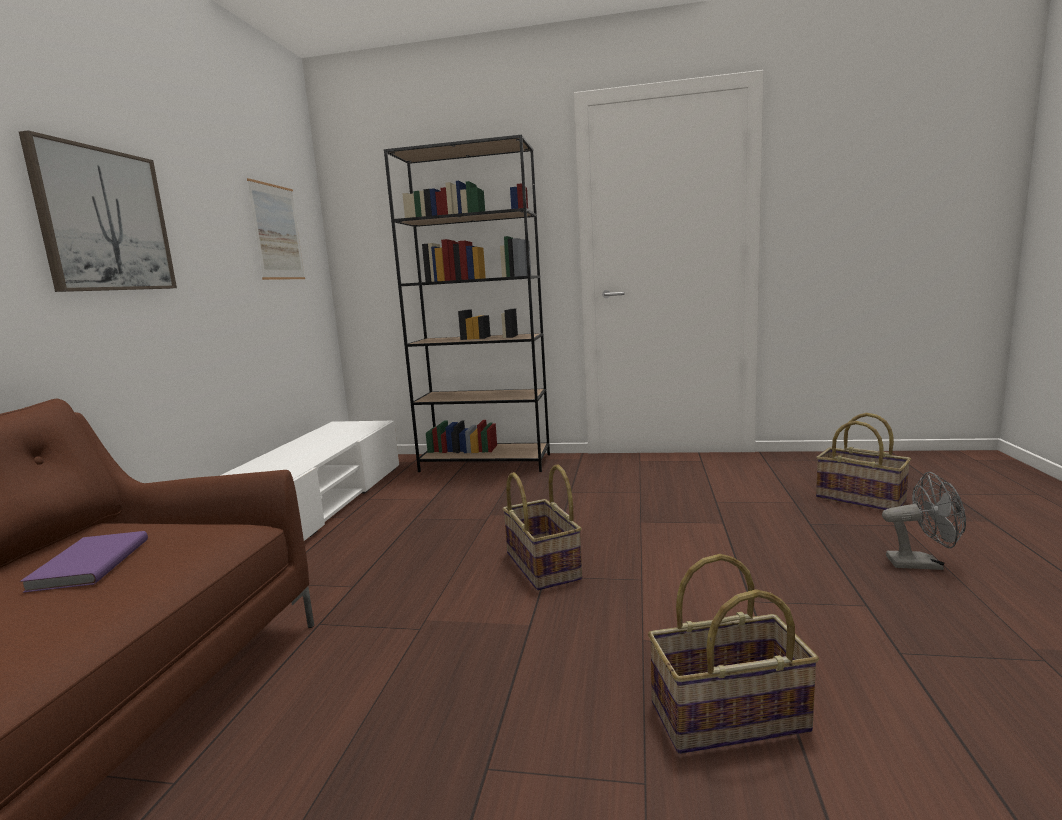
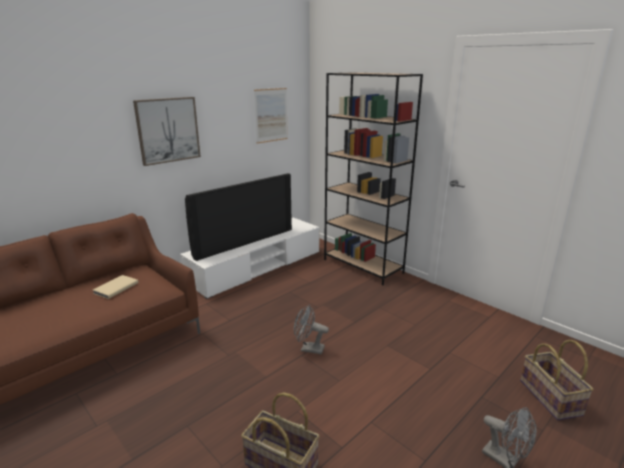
camera: 35 degrees right, 10 degrees up
(87, 565) = (115, 288): purple book -> beige book
(284, 460) = (244, 241): none -> television
(544, 566) = (308, 349): basket -> grey fan

